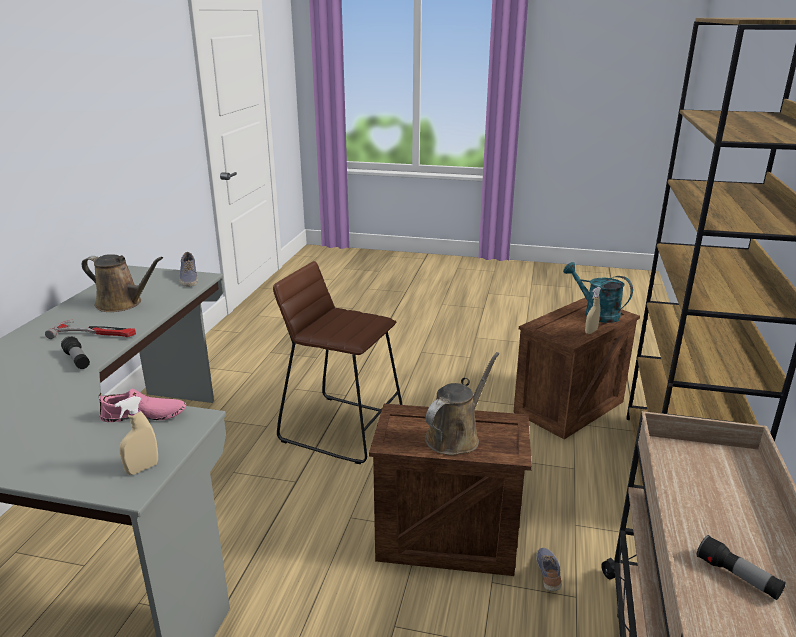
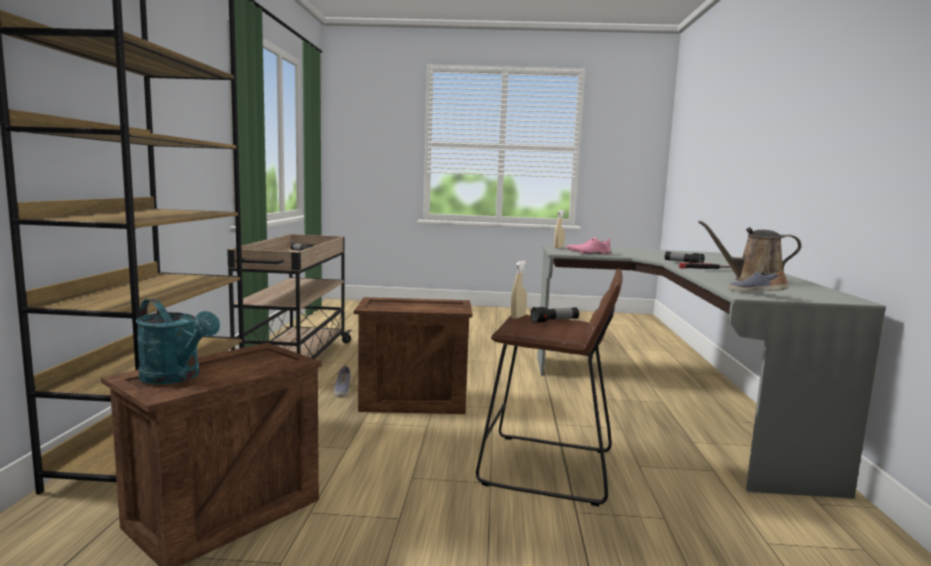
camera: 170 degrees right, 15 degrees down
(333, 329) = (555, 321): none -> flashlight
(455, 437) = (412, 303): brown watering can -> none
(591, 331) = (220, 356): beige spray bottle -> beige spray bottle (518, 317)

